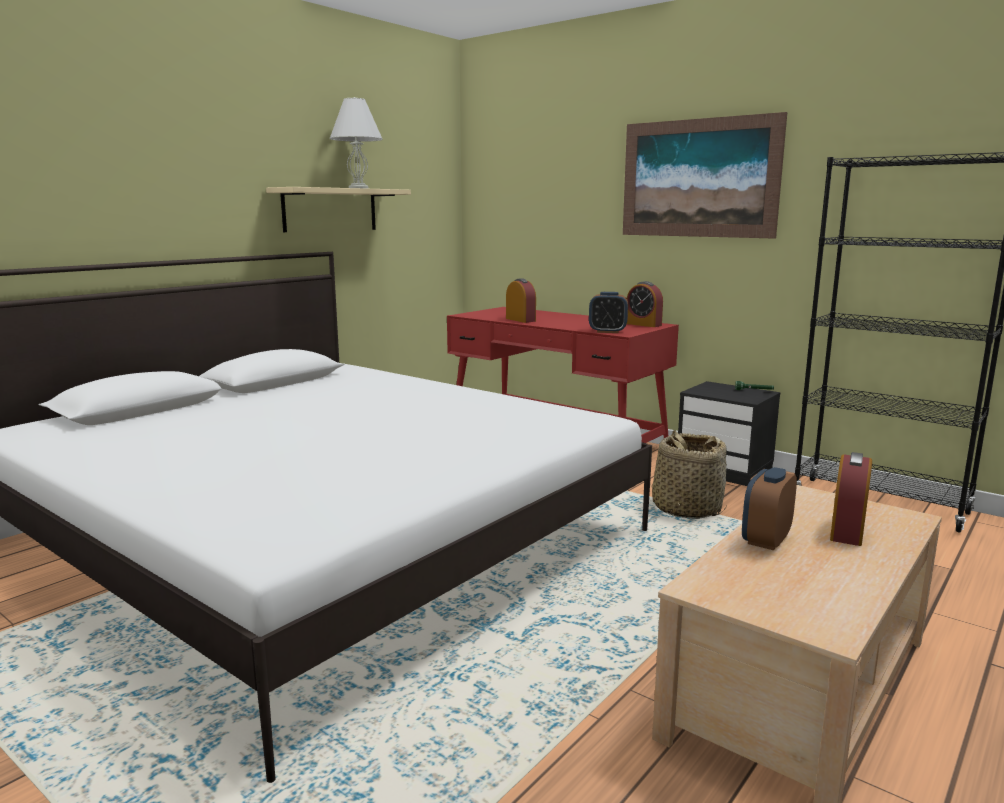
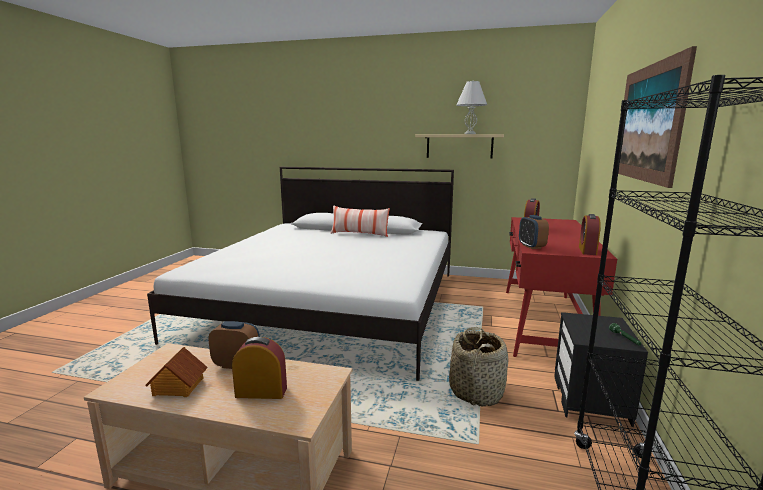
camera: 65 degrees right, 0 degrees up
(259, 397) = (359, 234): none -> pillow
(829, 580) = (178, 387): none -> toy house

